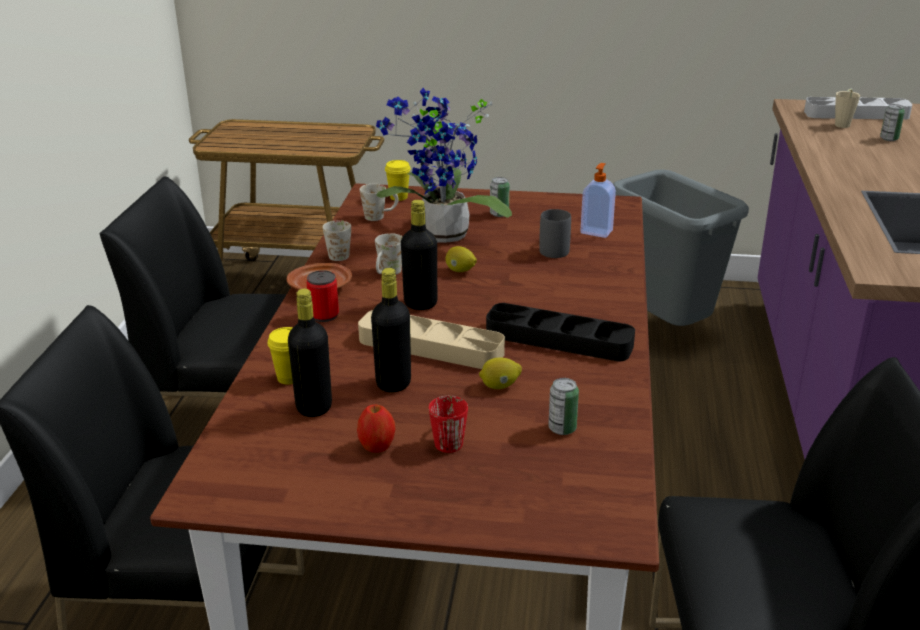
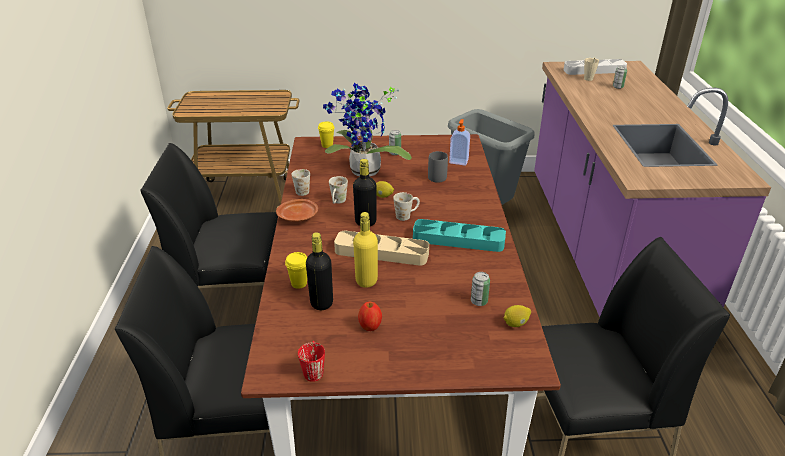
camera: 10 degrees left, 5 degrees up
(324, 315) = (307, 236): can -> none
(380, 216) = (319, 160): white mug -> white mug (407, 215)
(393, 383) = (366, 281): black bottle -> yellow bottle
(449, 438) = (413, 316): red mug -> red mug (313, 369)
(500, 386) = (432, 276): lemon -> lemon (516, 323)
(558, 339) = (458, 240): black tray -> turquoise tray

